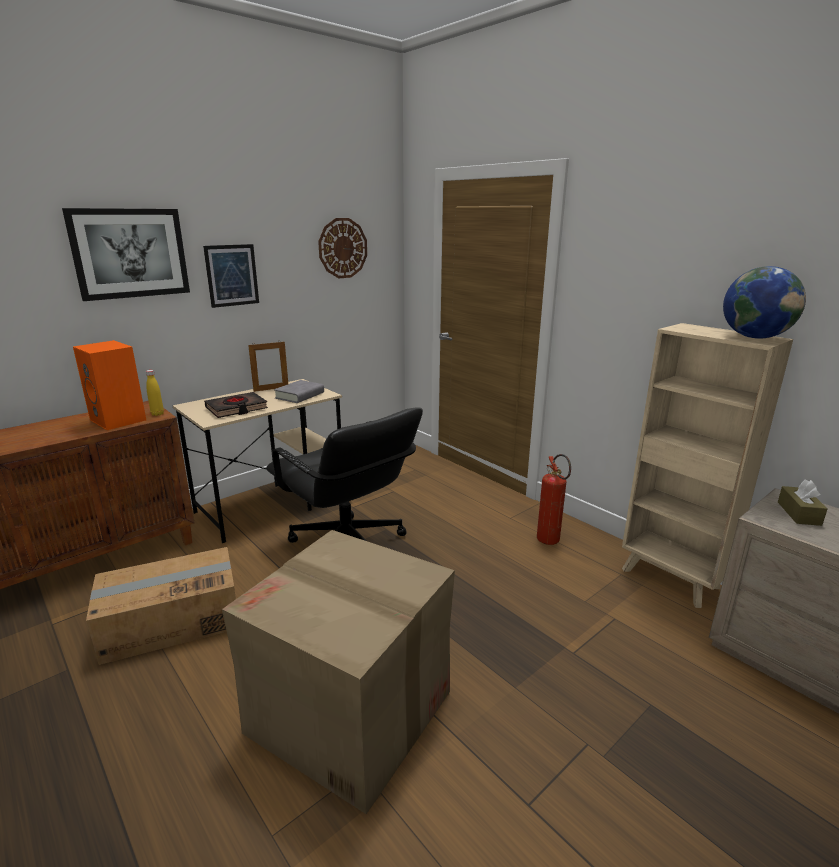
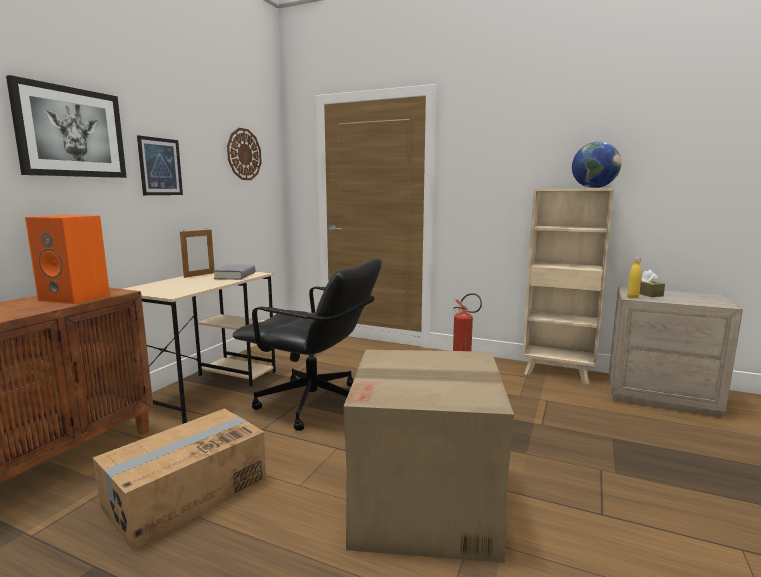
camera: 25 degrees left, 10 degrees down
(157, 414) = (115, 291): yellow bottle -> yellow bottle (632, 297)
(236, 409) = (186, 287): black book -> none

